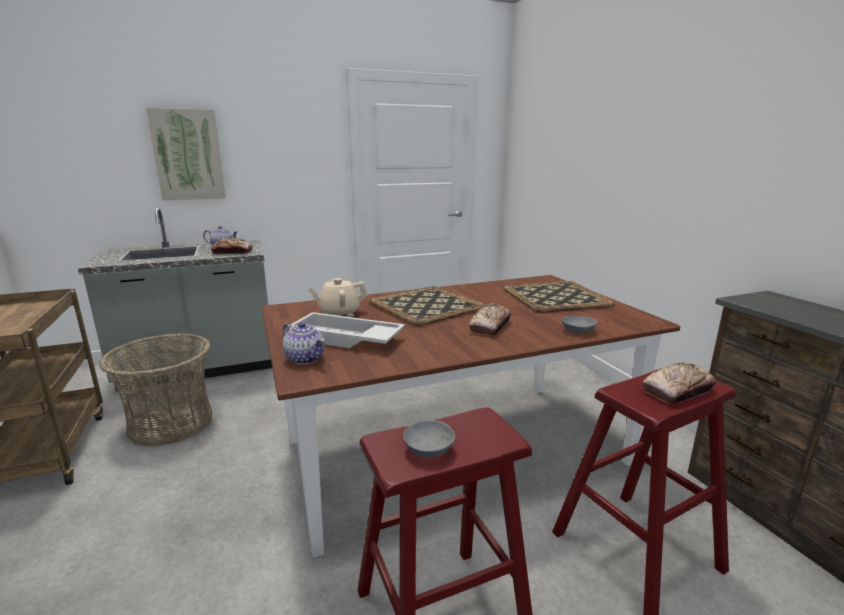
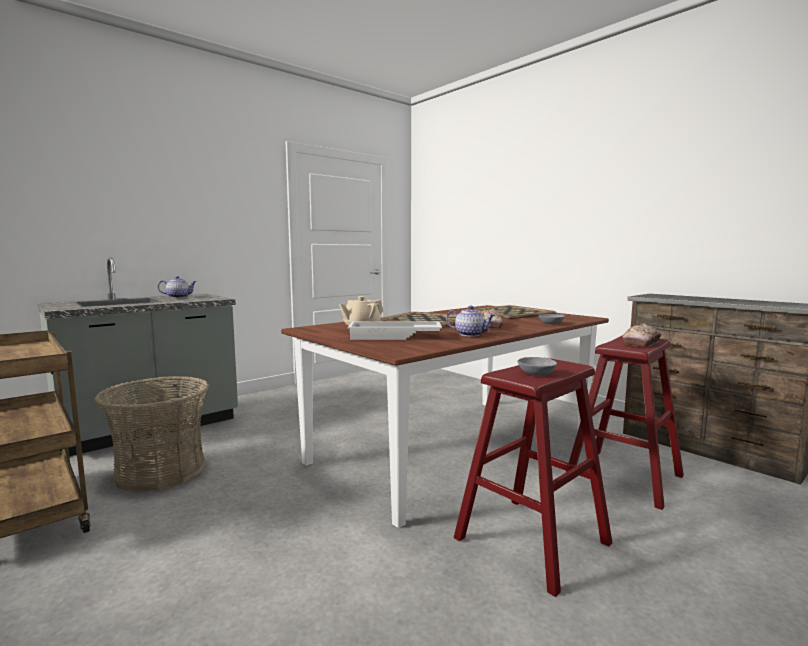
camera: 20 degrees left, 10 degrees down
(188, 155) = (137, 208): picture -> none
(232, 252) = (199, 299): bread -> none
(305, 358) = (382, 345): teapot -> teapot (470, 334)

